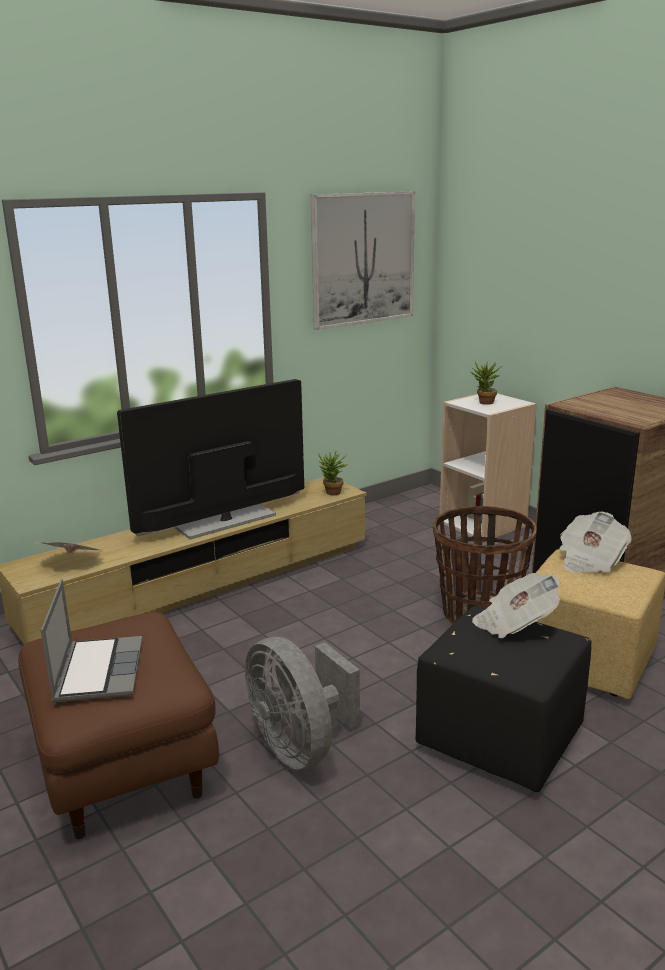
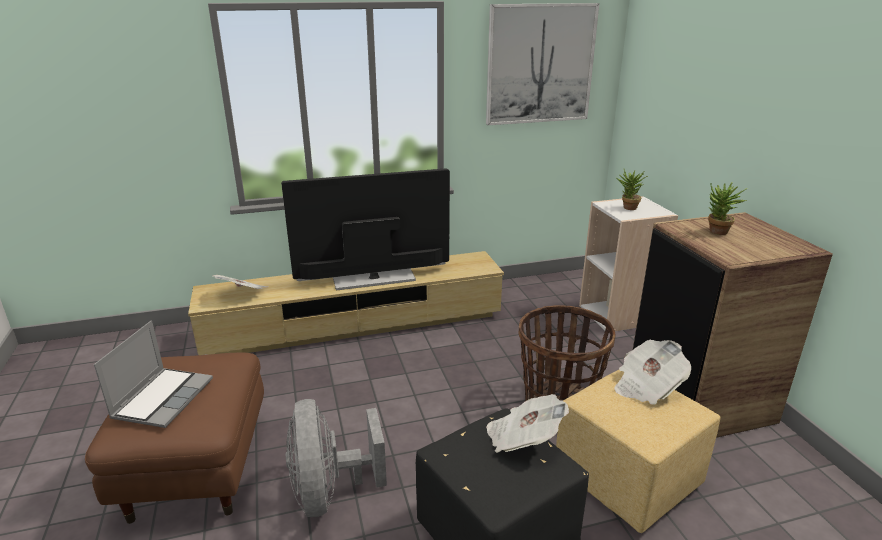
camera: 20 degrees right, 5 degrees up
(332, 494) = (474, 269): potted plant -> potted plant (717, 233)

